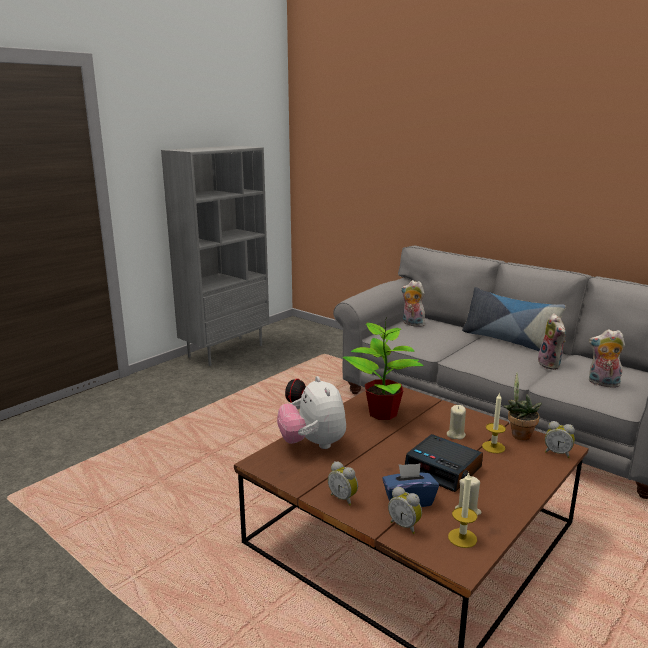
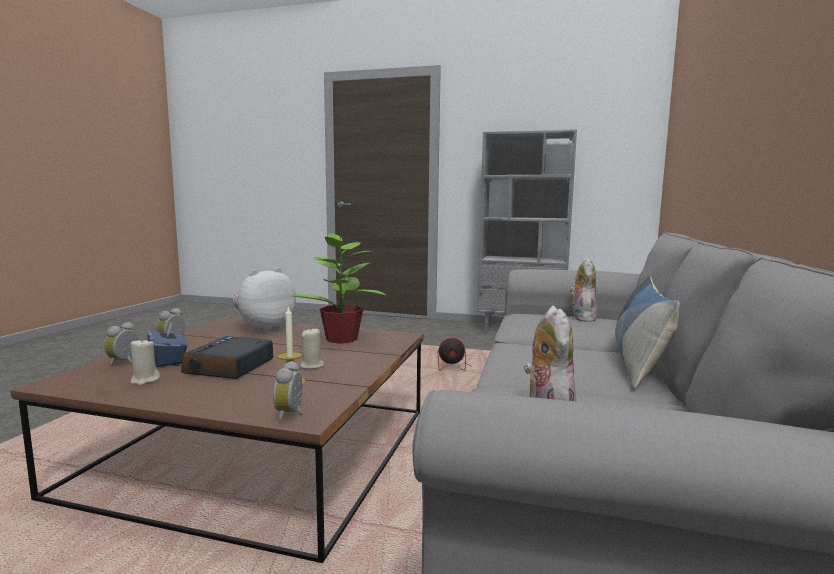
camera: 65 degrees right, 10 degrees down
(462, 538) = (96, 381): candle -> none
(519, 434) = (334, 392): potted plant -> none
(551, 365) = (590, 390): plush toy -> none

